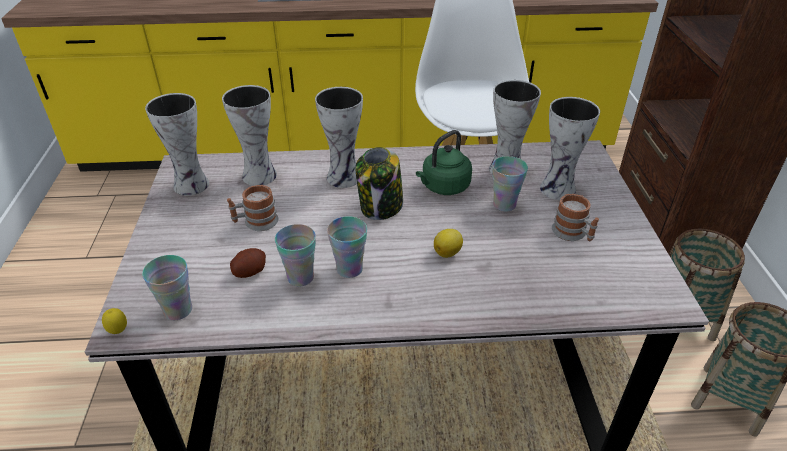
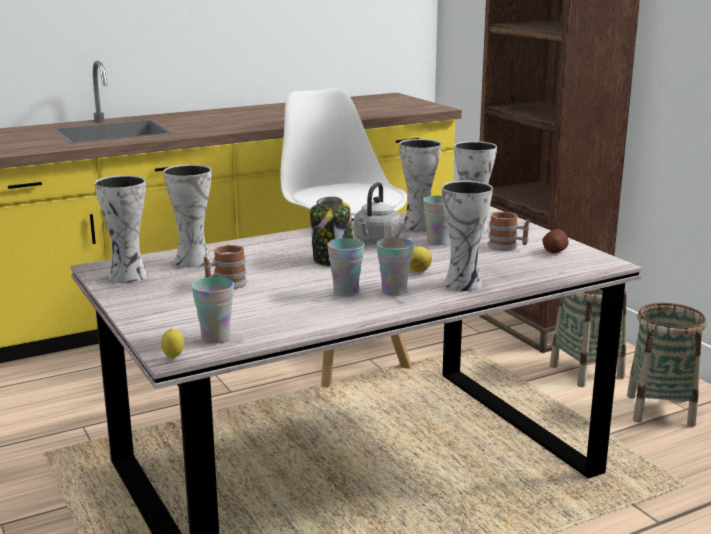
camera: 25 degrees left, 20 degrees down
(250, 271) = (256, 308): potato -> potato (554, 251)
(300, 277) = (307, 303): cup -> cup (394, 291)
(345, 177) = (279, 249): vase -> vase (464, 283)
(443, 187) = (375, 241): green kettle -> grey kettle

